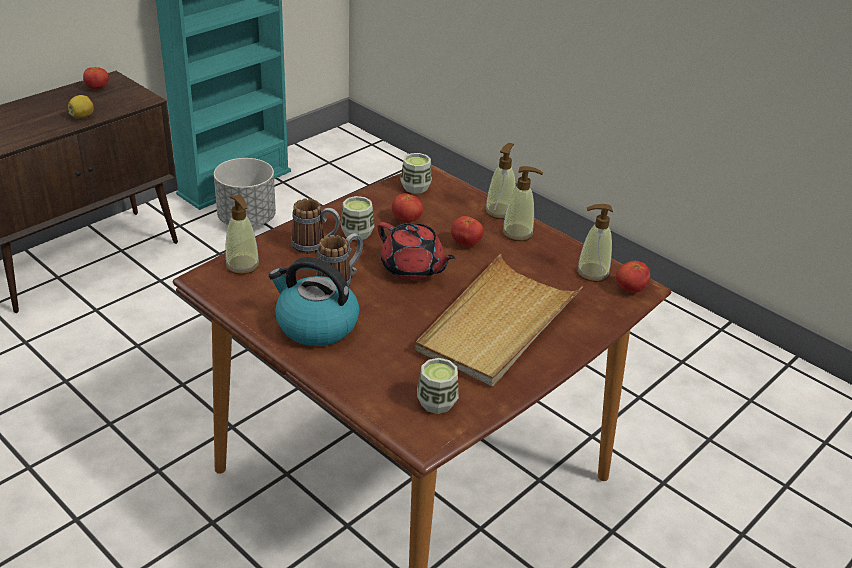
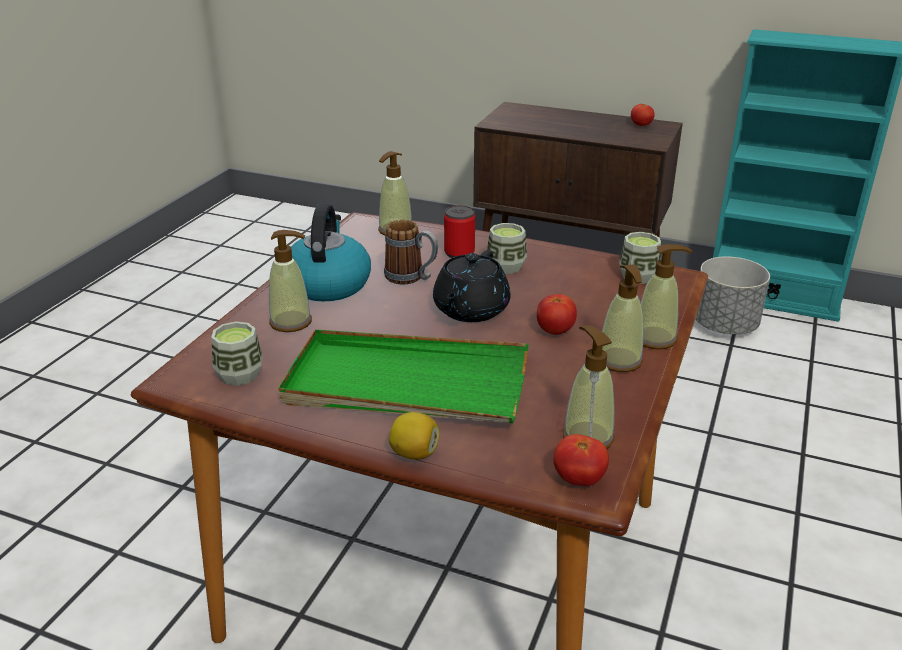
camera: 70 degrees right, 5 degrees down
(82, 116) = (588, 134): lemon -> lemon (414, 453)
(315, 246) = (459, 253): mug -> can
(369, 359) = (291, 322): none -> soap dispenser
(406, 220) = (562, 286): tomato -> none
(412, 269) = (470, 310): red teapot -> black teapot
(497, 324) = (406, 384): beige tray -> green tray

